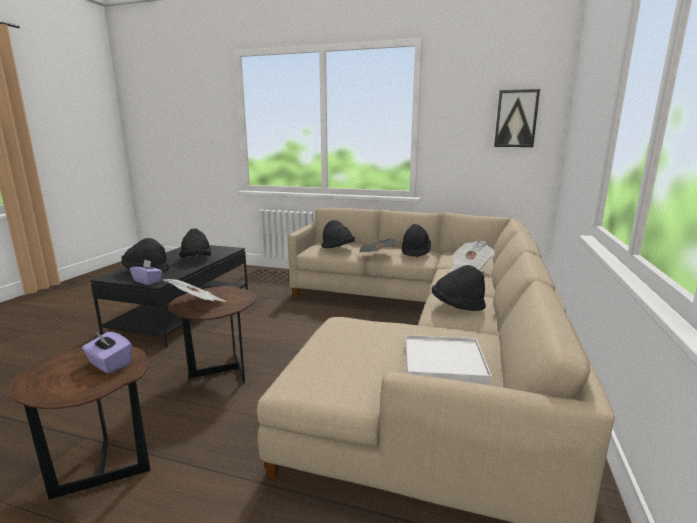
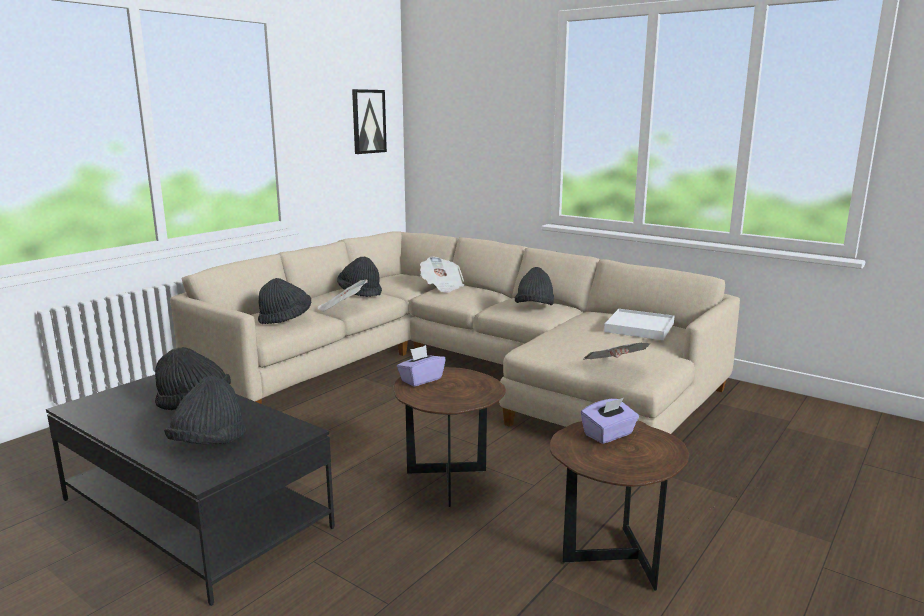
camera: 70 degrees left, 0 degrees up
(148, 281) = (282, 439): purple tissue box -> purple tissue box (421, 380)
(197, 305) = (458, 395): newspaper -> newspaper (614, 368)

